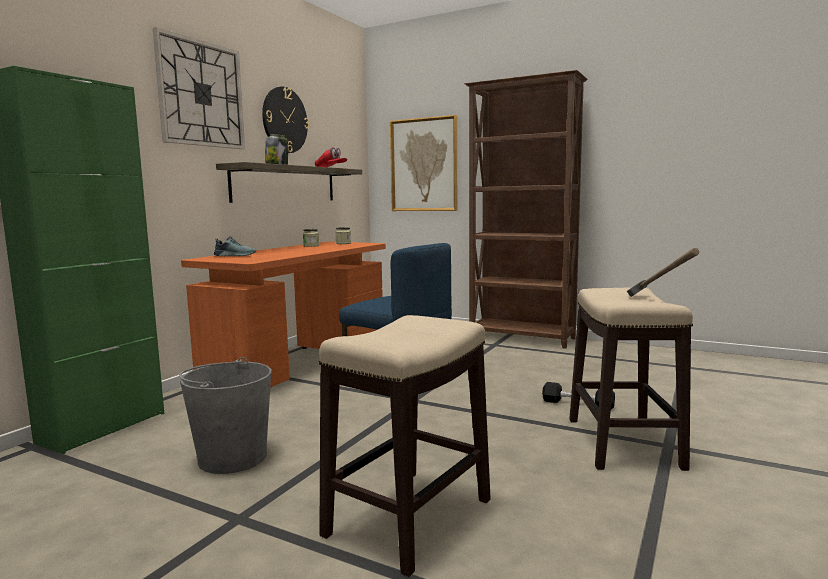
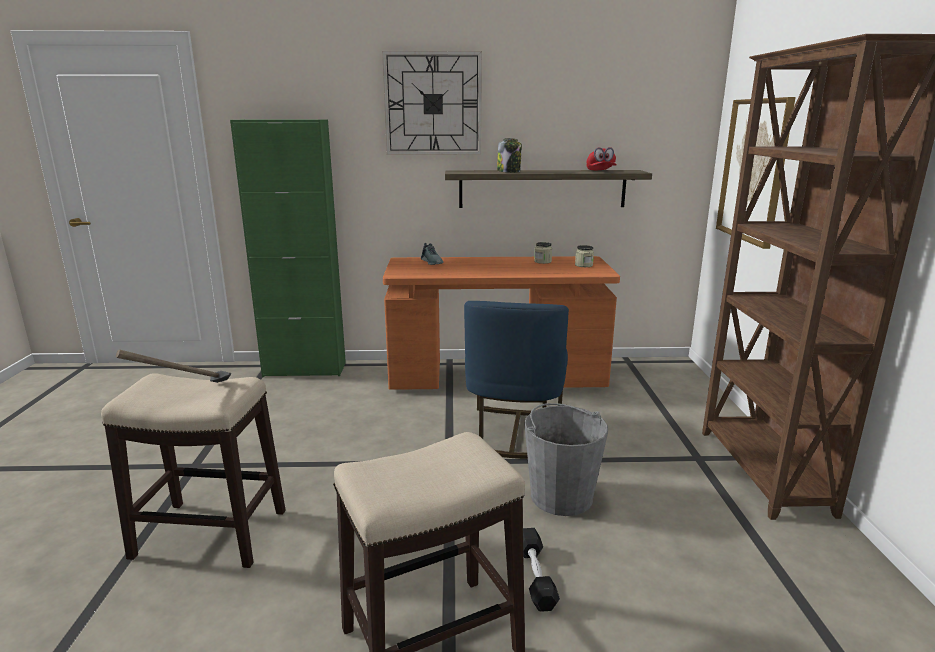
camera: 60 degrees right, 10 degrees up
(232, 457) = (280, 428): grey bucket -> grey bucket (561, 496)
(284, 120) = (549, 116): wall clock -> none
(660, 301) = (412, 495): hammer -> hammer (186, 396)

